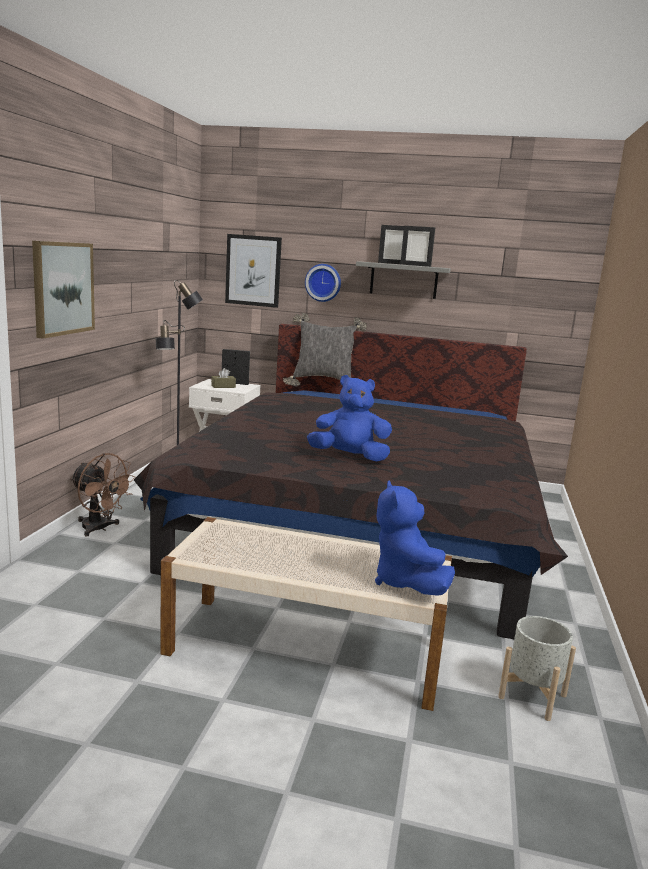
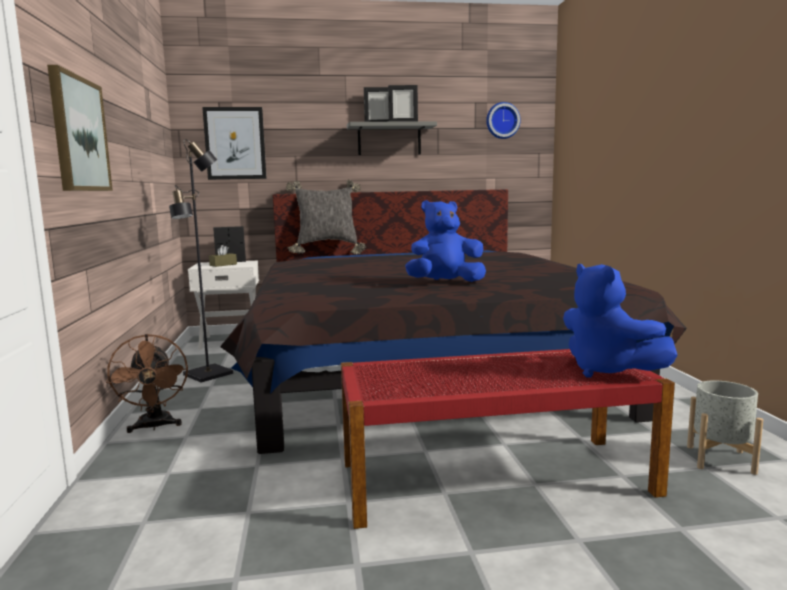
camera: 20 degrees left, 5 degrees down
(100, 528) = (154, 427): brown fan -> brown fan turned 60 degrees clockwise
(306, 648) = (494, 477): beige bench -> red bench
(323, 282) = (311, 149): wall clock -> wall clock (502, 120)

